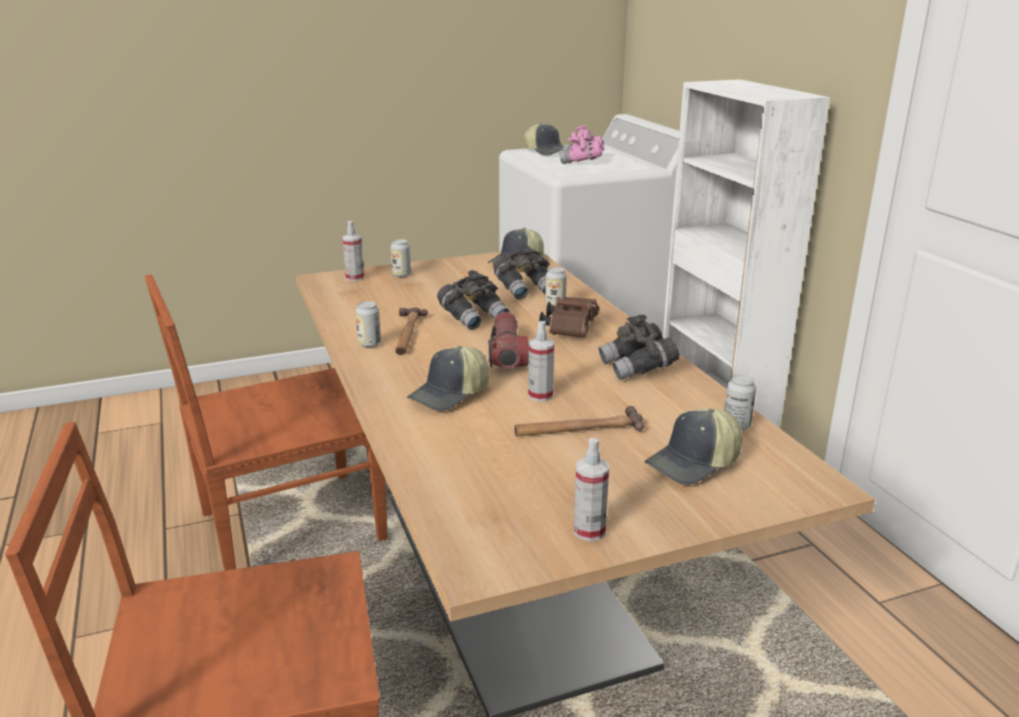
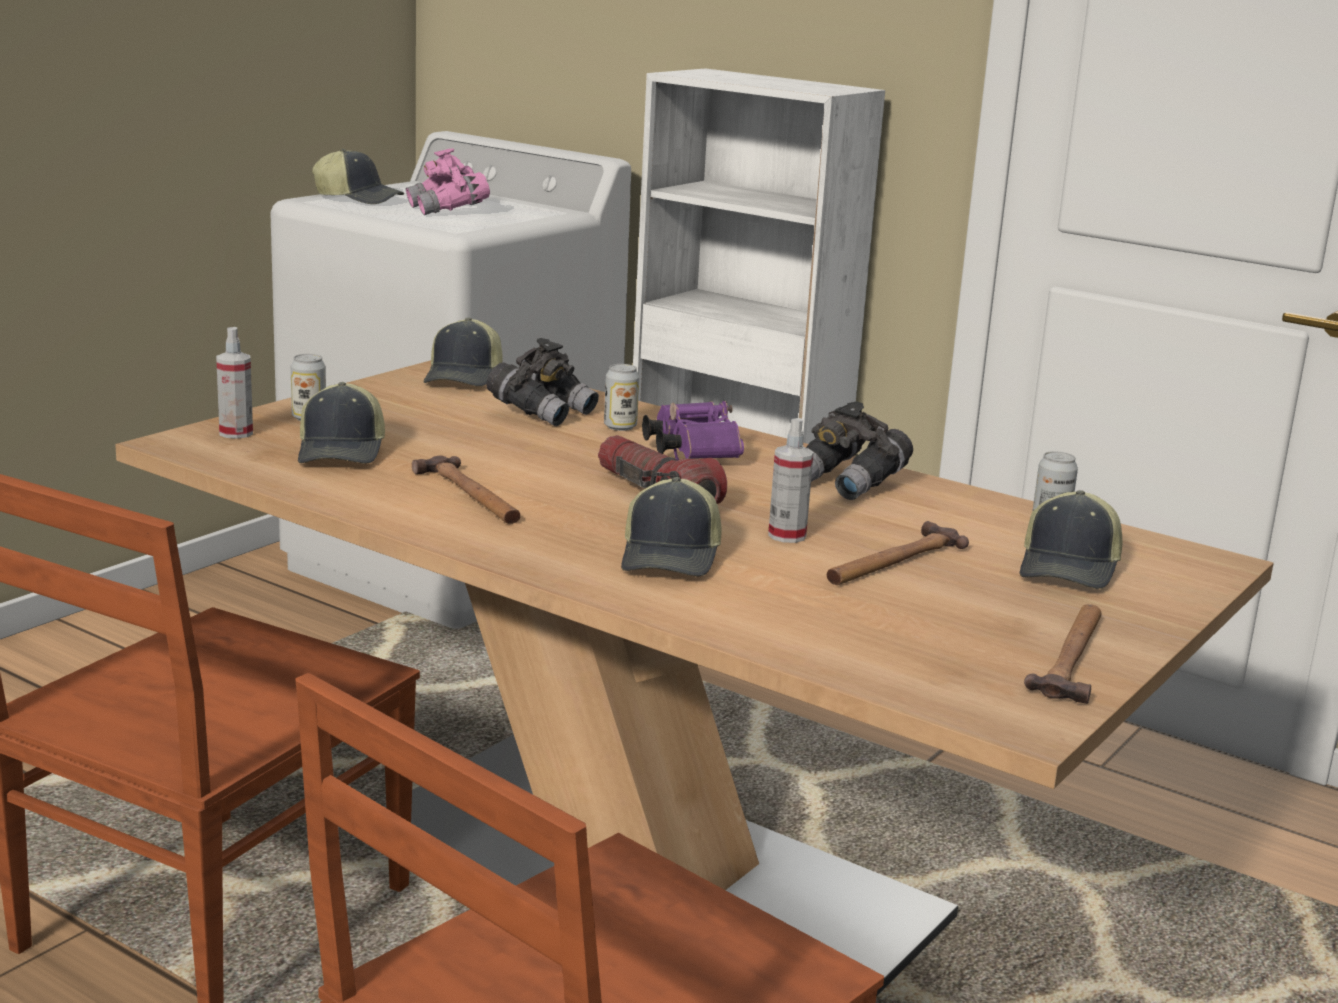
camera: 35 degrees left, 5 degrees down
(369, 344) = (437, 518): can -> none
(386, 297) = (343, 452): none -> cap
(474, 318) = (533, 459): grey binoculars -> none
(570, 329) = (690, 452): brown binoculars -> purple binoculars
(589, 531) = (1074, 658): spray bottle -> hammer

